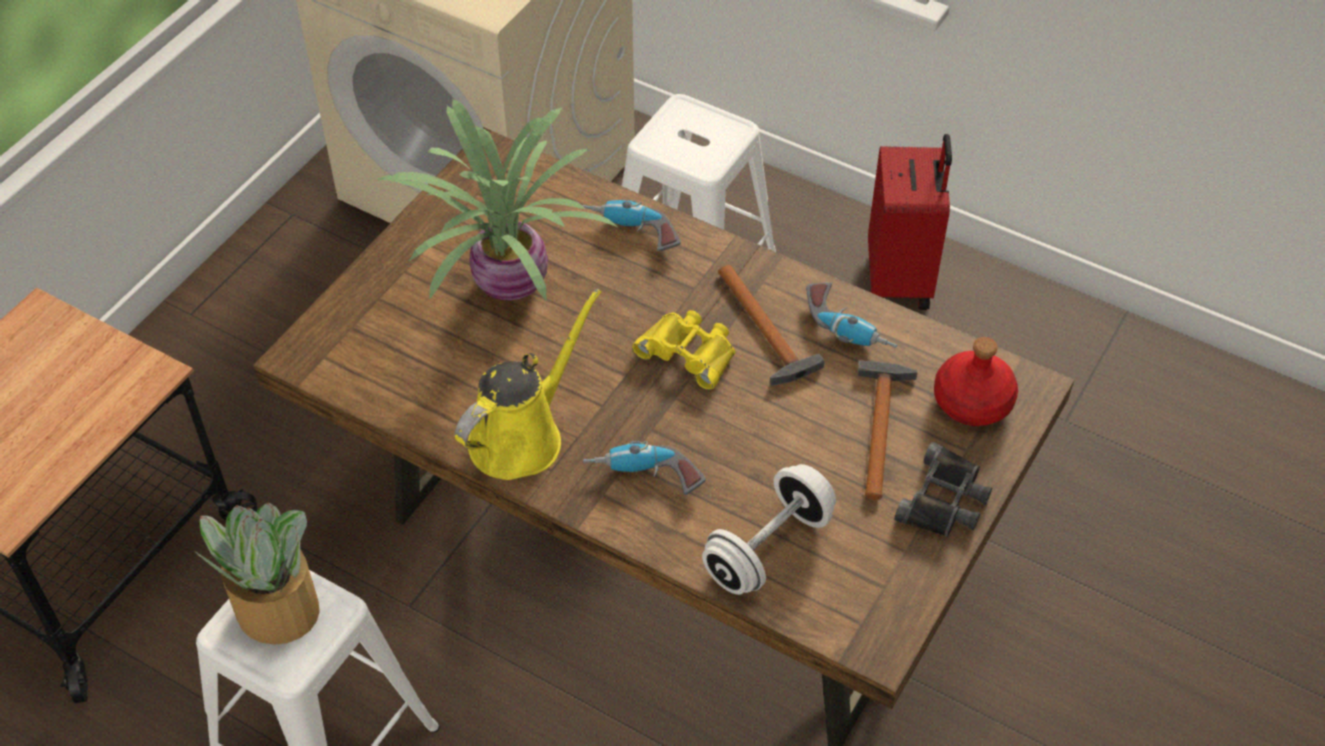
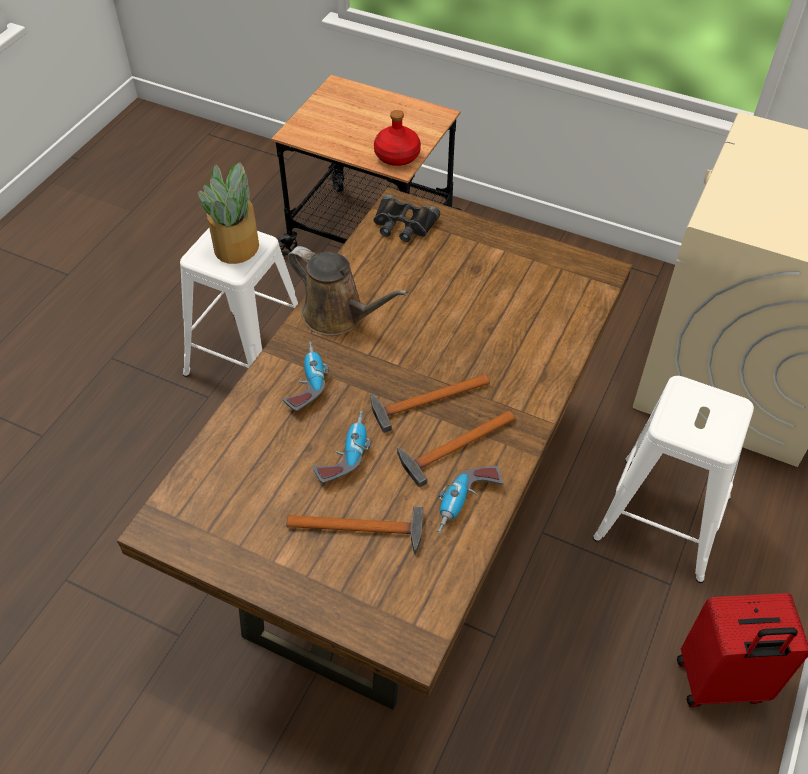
camera: 85 degrees right, 0 degrees up
(508, 280) = (479, 293): potted plant -> none
(522, 436) = (338, 315): yellow watering can -> brown watering can
(631, 233) = (541, 357): power drill -> power drill (344, 453)
(689, 352) = (425, 400): yellow binoculars -> hammer
(768, 548) = (244, 457): white dumbbell -> none
(944, 500) = (288, 574): black binoculars -> black binoculars (403, 224)
(973, 402) = (393, 598): red bottle -> red bottle (396, 156)

